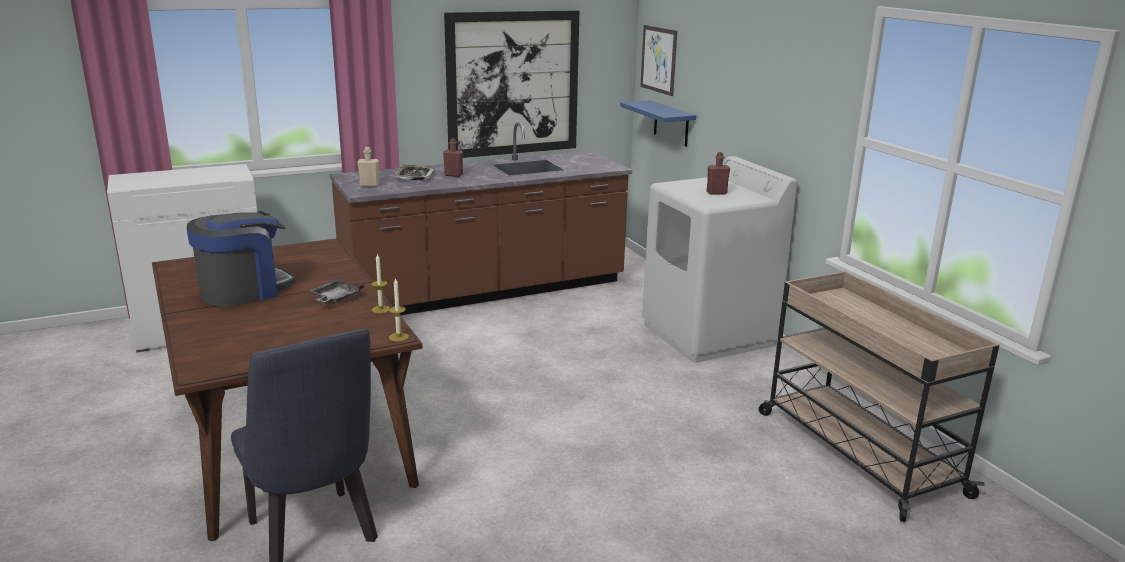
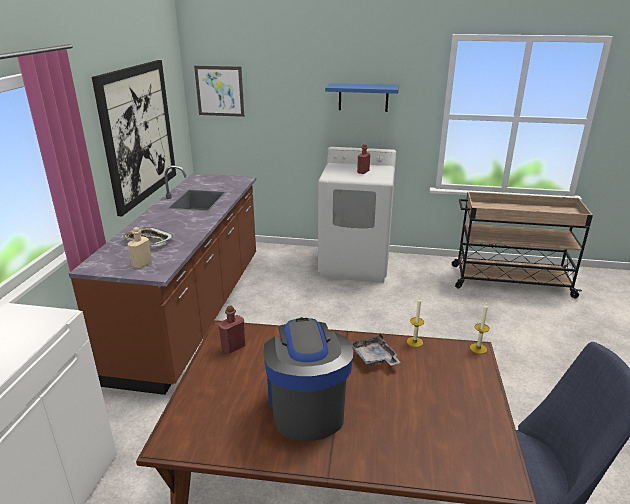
camera: 55 degrees left, 5 degrees up
(453, 175) = (172, 226): red bottle -> red bottle (233, 347)
(671, 123) = (245, 137): blue shelf -> blue shelf (363, 97)

